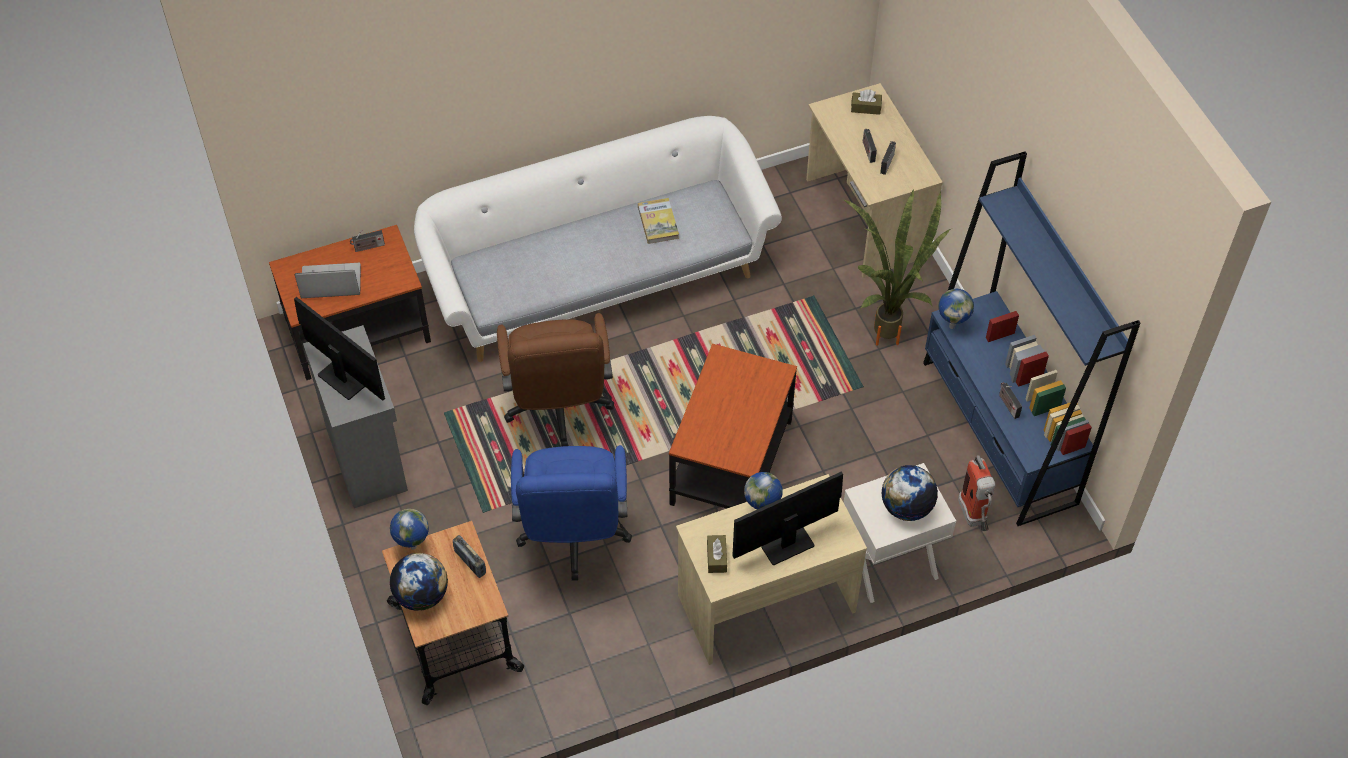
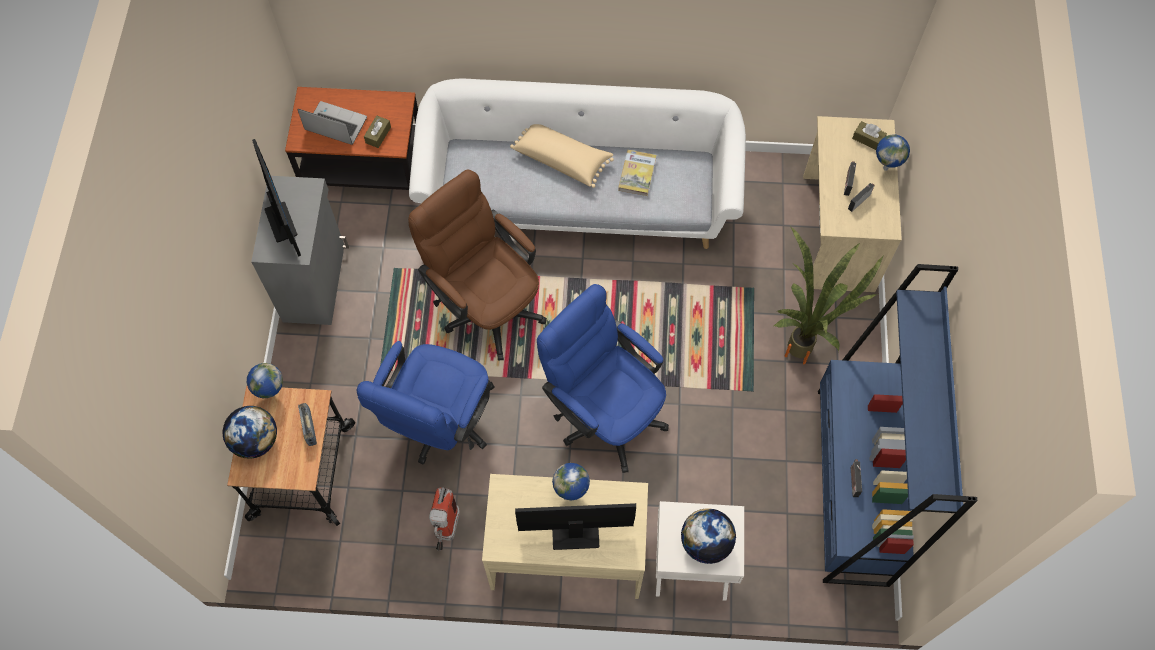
camera: 25 degrees right, 10 degrees up
(368, 247) = (381, 104): radio -> none
(558, 410) = (486, 304): brown office chair -> brown office chair turned 120 degrees clockwise
(576, 235) = (562, 158): none -> beige pillow
(716, 557) = (509, 520): brown tissue box -> brown tissue box (378, 135)
(731, 462) = (604, 412): side table -> blue office chair
(952, 326) = (842, 381): globe -> globe (886, 167)
(974, 518) = (787, 558): fire extinguisher -> fire extinguisher (446, 531)

